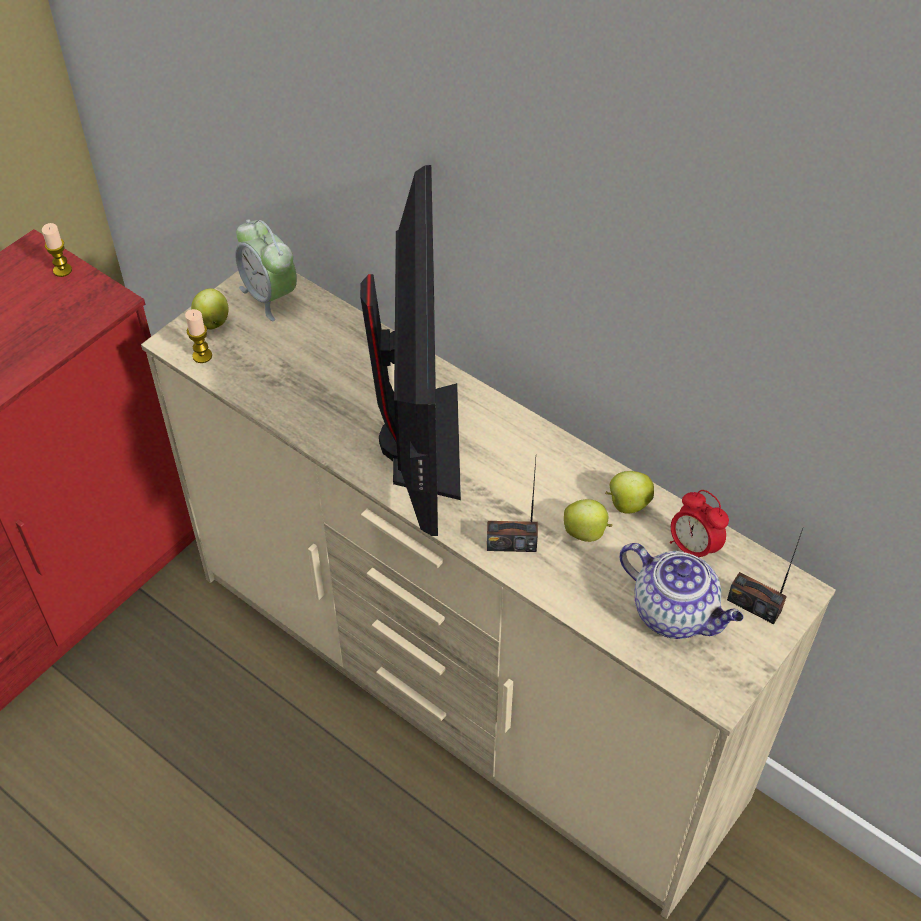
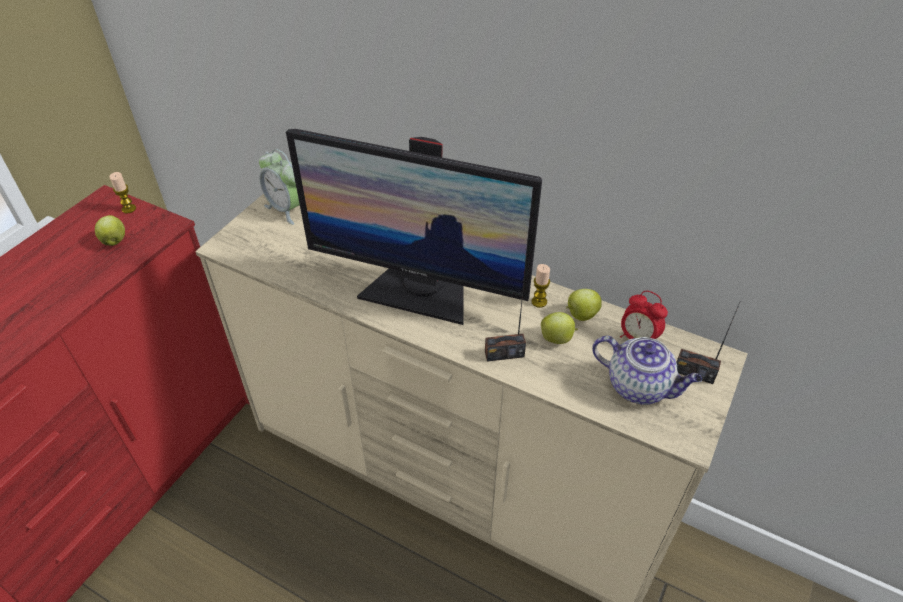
camera: 10 degrees left, 5 degrees down
(202, 356) = (243, 253): candle -> candle (539, 302)
(212, 321) = (248, 230): apple -> apple (114, 241)
(421, 442) = (419, 292): monitor -> monitor turned 120 degrees clockwise

